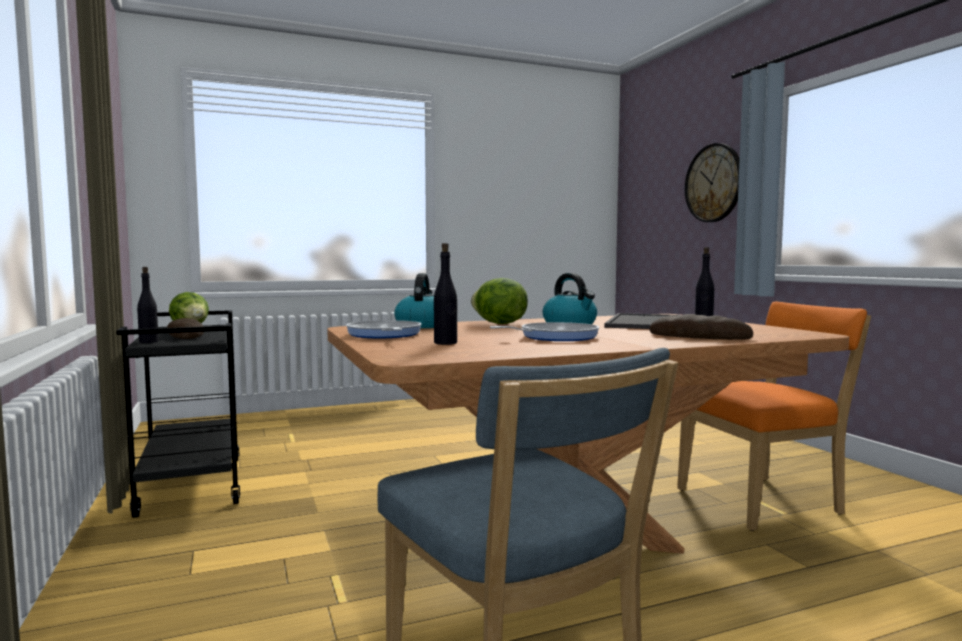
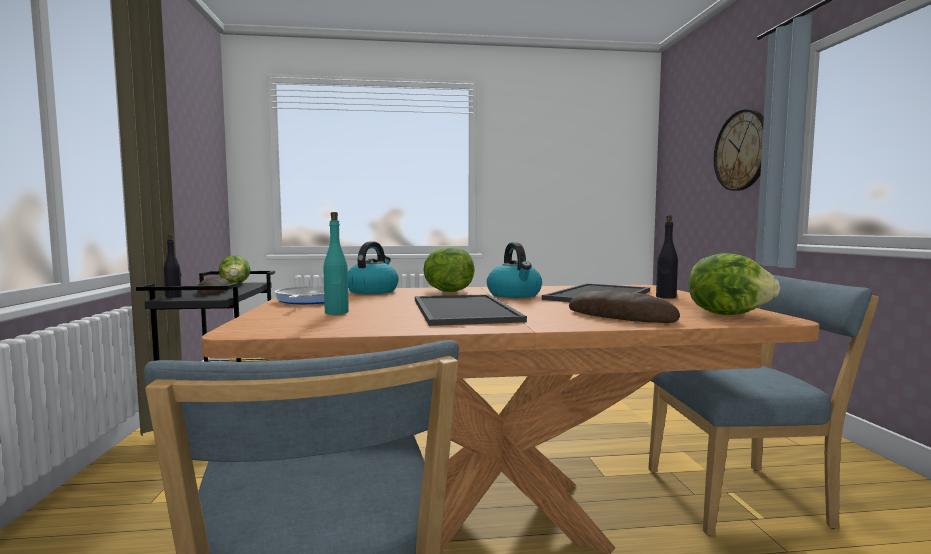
camera: 15 degrees right, 0 degrees up
(445, 343) = (336, 312): black bottle -> turquoise bottle
(554, 337) = (460, 310): frying pan -> tray
(764, 501) = (743, 498): orange chair -> blue chair
(776, 332) = (728, 314): none -> lettuce

